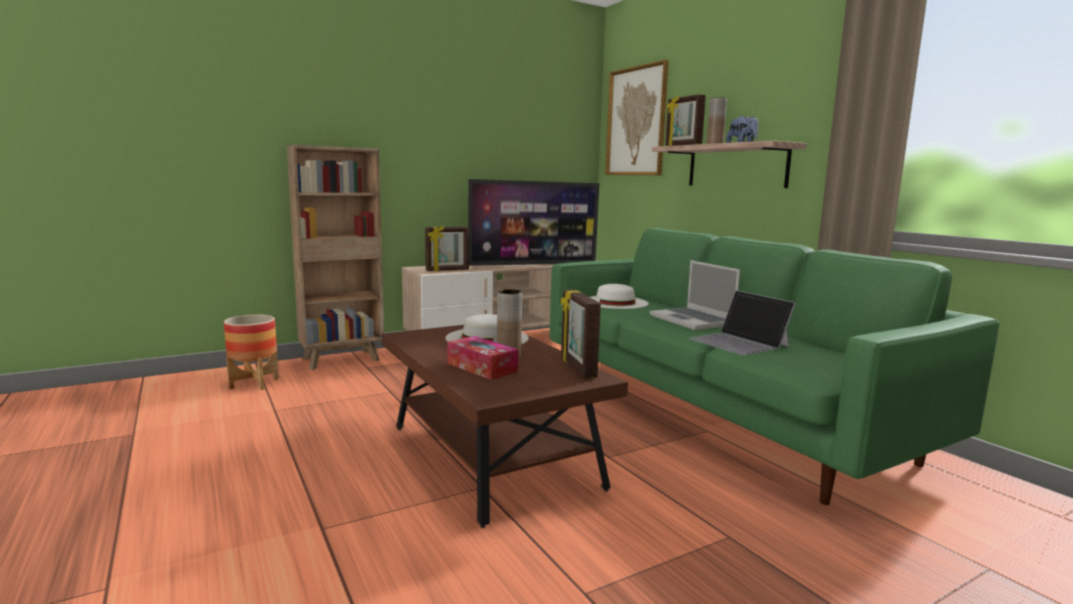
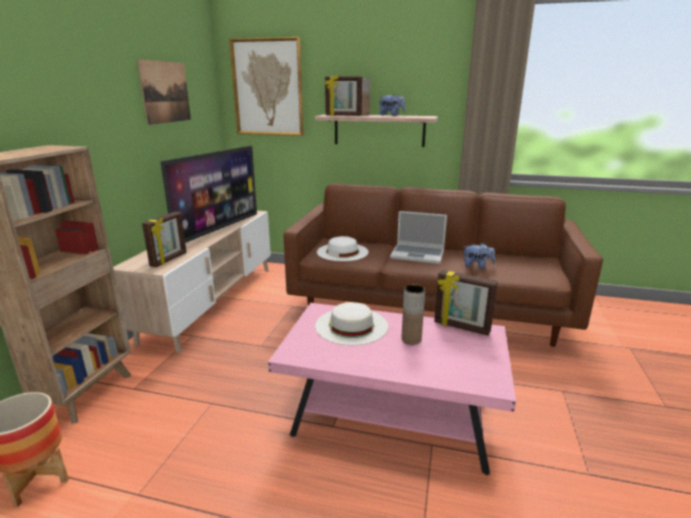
camera: 45 degrees left, 10 degrees up
(482, 367) = (423, 358): tissue box -> none
(491, 457) = (392, 417): brown coffee table -> pink coffee table
(514, 122) = (165, 92): none -> picture
(715, 413) = (428, 309): green sofa -> brown sofa
(739, 342) = (477, 266): laptop -> plush toy

